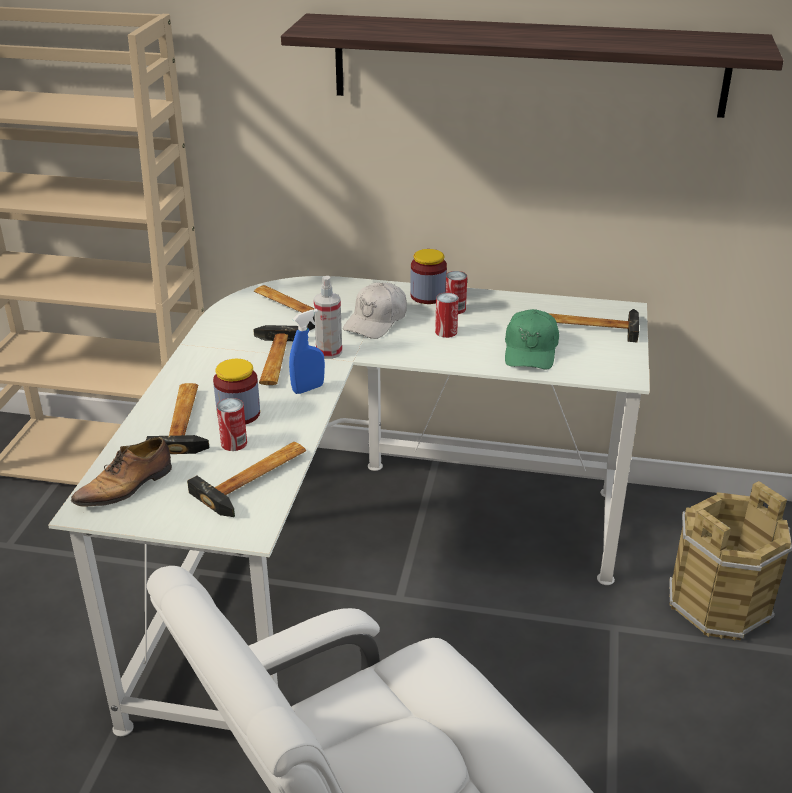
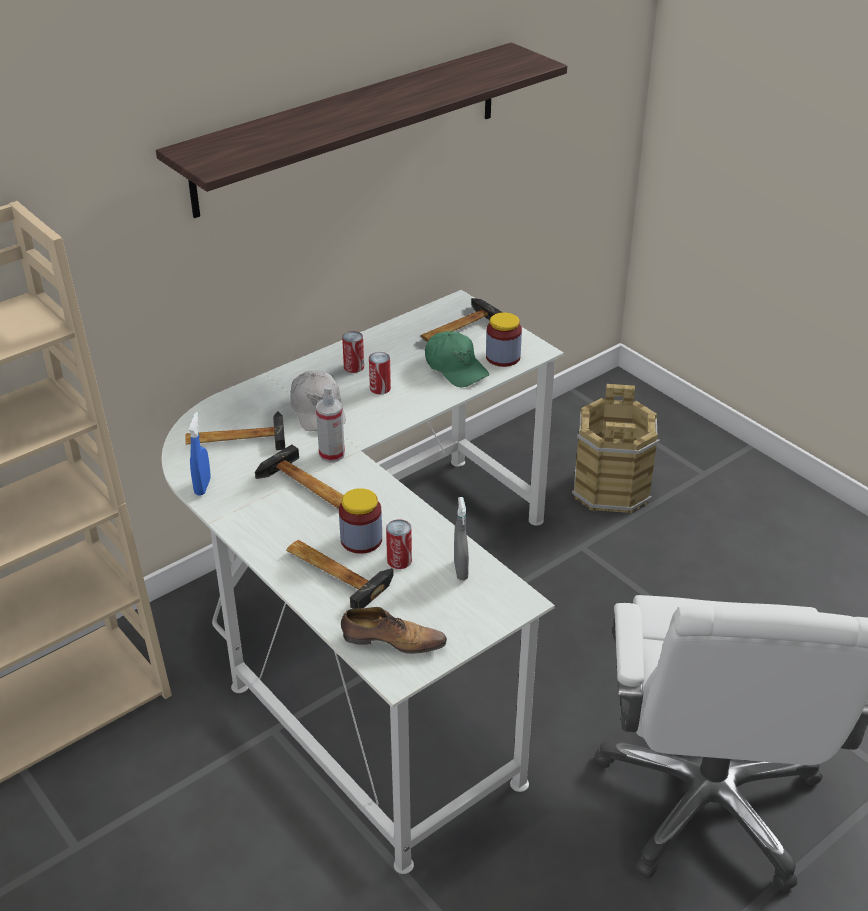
camera: 50 degrees left, 5 degrees up
(127, 486) = (391, 640): shoe -> shoe turned 75 degrees counterclockwise
(257, 479) = (460, 570): hammer -> grey spray bottle
(308, 388) = (371, 489): blue spray bottle -> blue spray bottle (202, 486)
(428, 296) = (316, 368): jar -> jar (503, 357)

